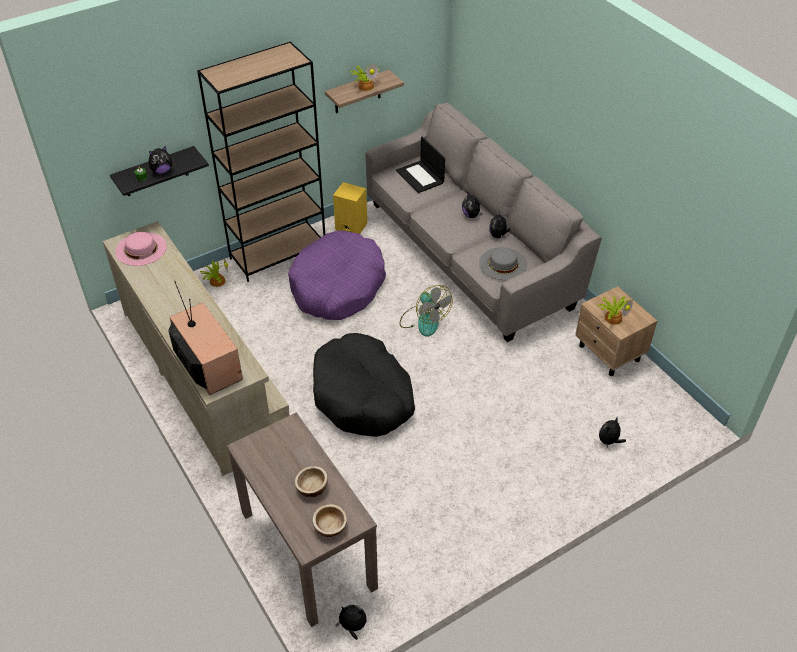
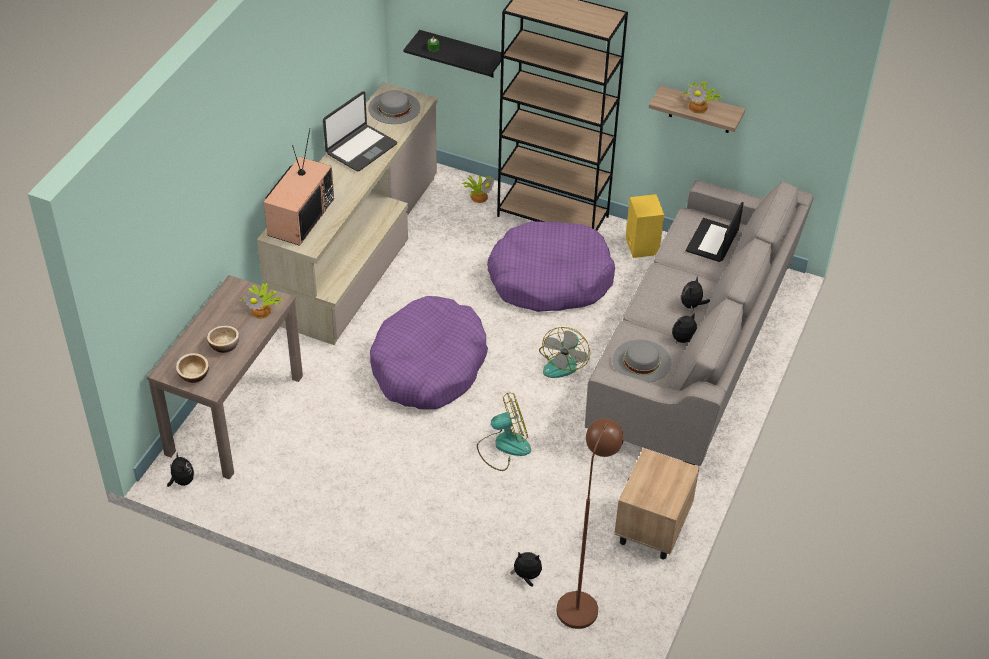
camera: 55 degrees right, 0 degrees up
(141, 249) = (394, 108): pink hat -> grey hat
(162, 171) = (452, 54): plush toy -> none
(166, 289) = (360, 148): none -> laptop
(363, 396) = (428, 366): black dog bed -> purple dog bed
(478, 393) = (503, 446): none -> fan
(613, 317) = (646, 481): potted plant -> potted plant (262, 310)
(649, 422) = (581, 601): none -> brown floor lamp

